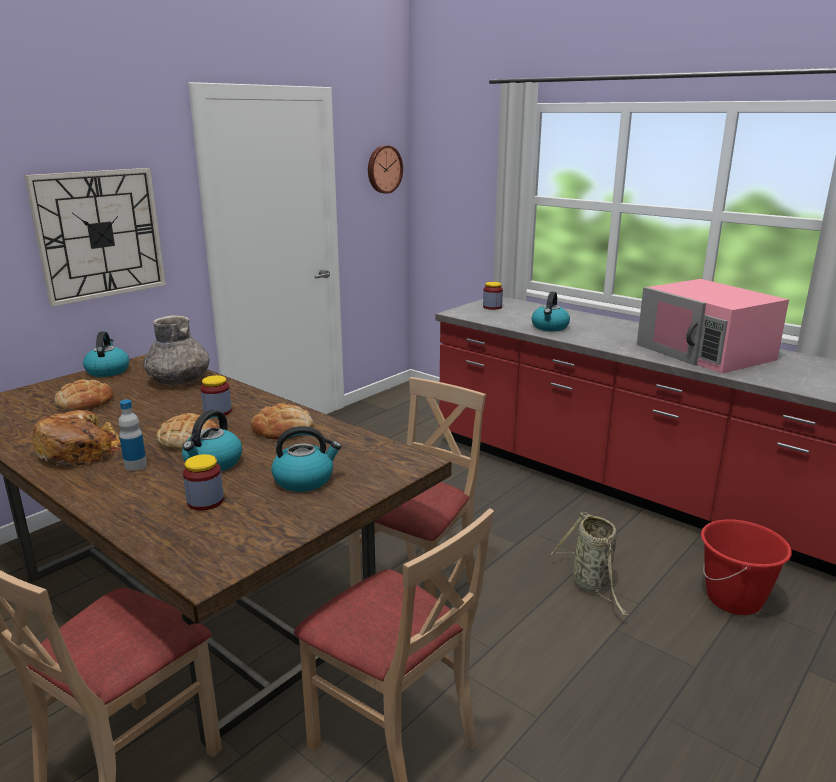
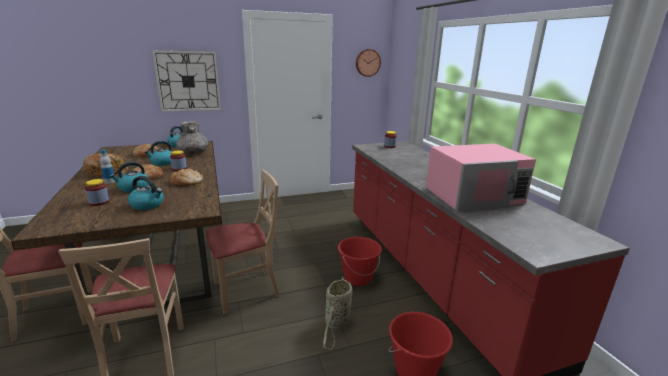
camera: 30 degrees right, 0 degrees up
(545, 519) = (358, 278): none -> red bucket
(550, 327) = (400, 162): kettle -> kettle (162, 163)
(705, 352) = (474, 195): pink microwave -> pink microwave turned 105 degrees counterclockwise

